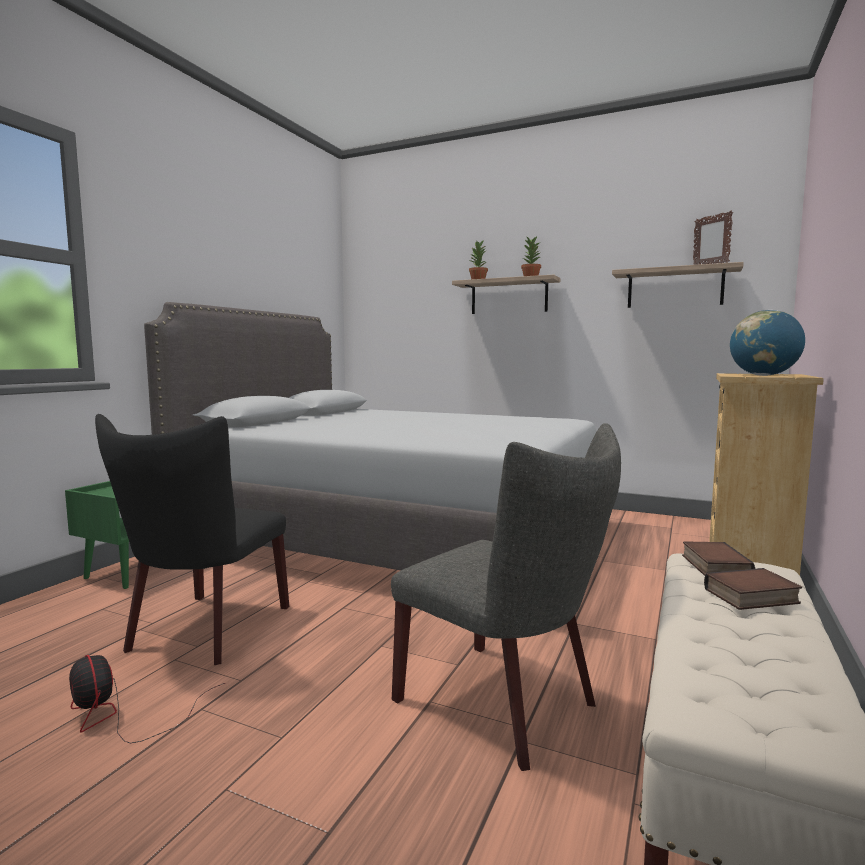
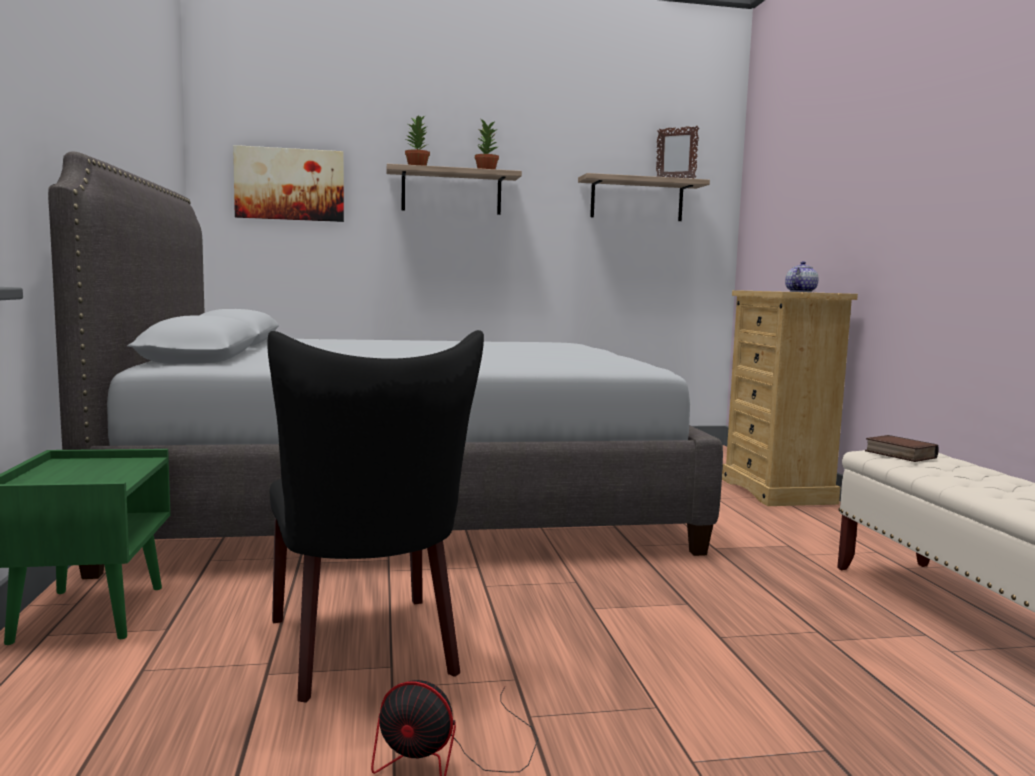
camera: 35 degrees left, 0 degrees up
(400, 301) = (290, 184): none -> picture
(506, 705) = (778, 621): grey chair -> none
(751, 597) = (965, 468): book -> none
(763, 375) = (800, 291): globe -> teapot

